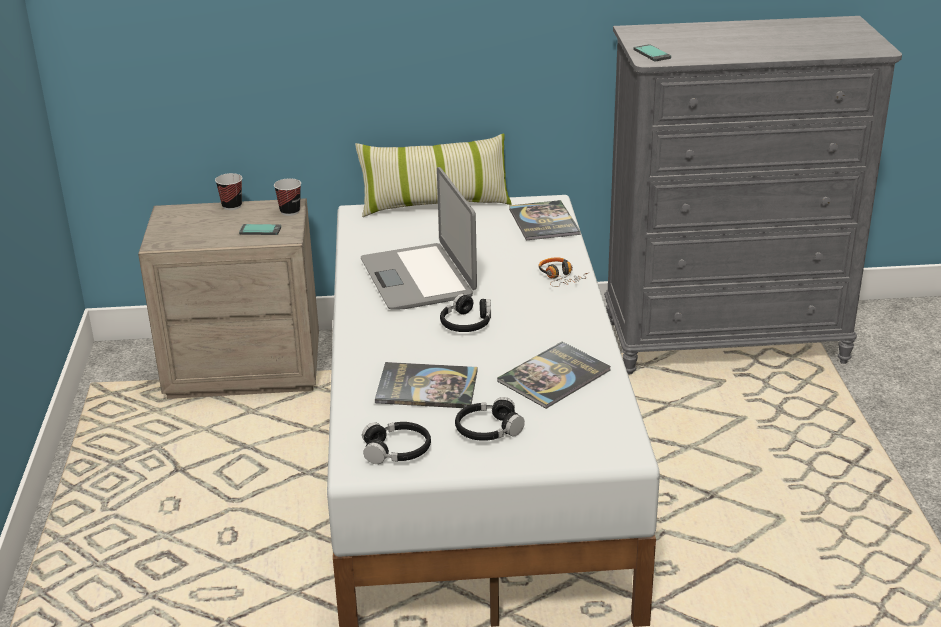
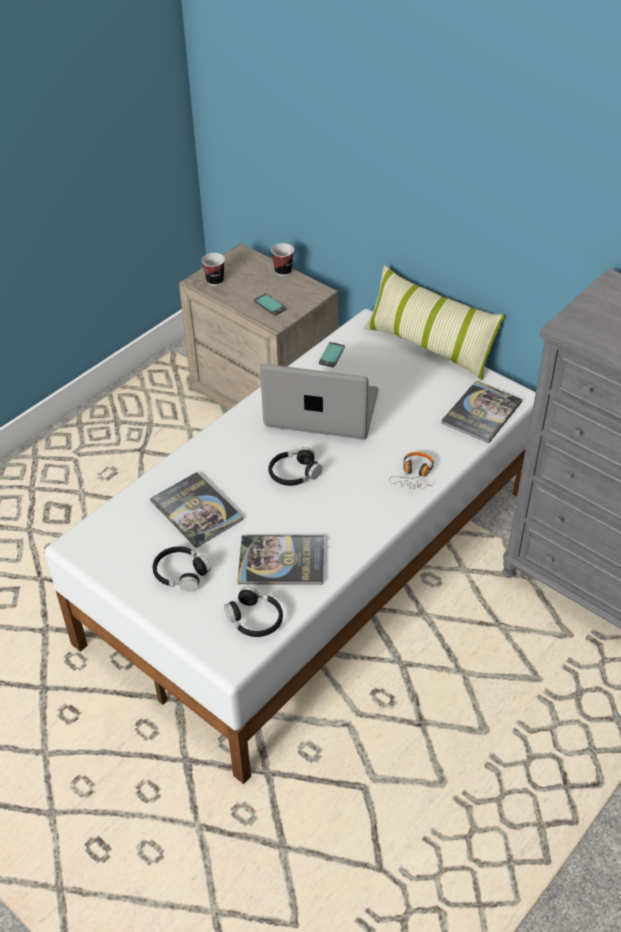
camera: 45 degrees right, 15 degrees up
(290, 211) = (310, 298): cup -> cup (215, 281)
(397, 451) = (112, 548): black headphones -> black headphones (255, 619)
(419, 278) = (321, 411): laptop -> laptop turned 75 degrees clockwise
(652, 54) = (578, 322): phone -> phone (332, 355)

